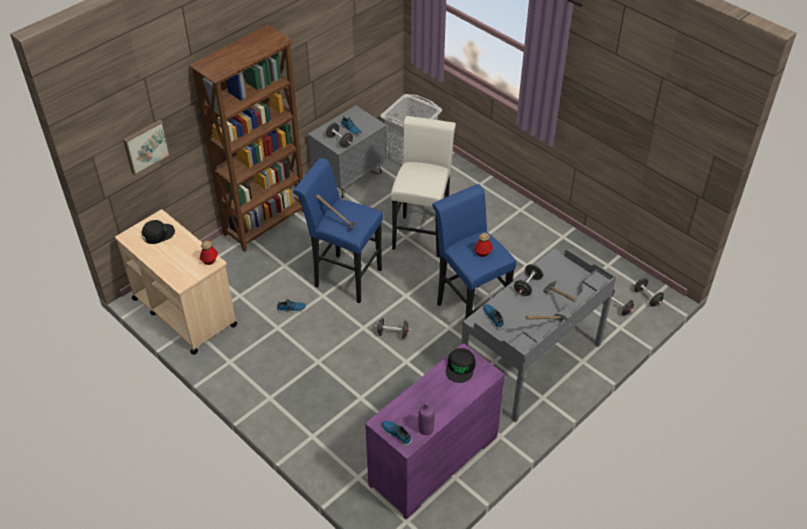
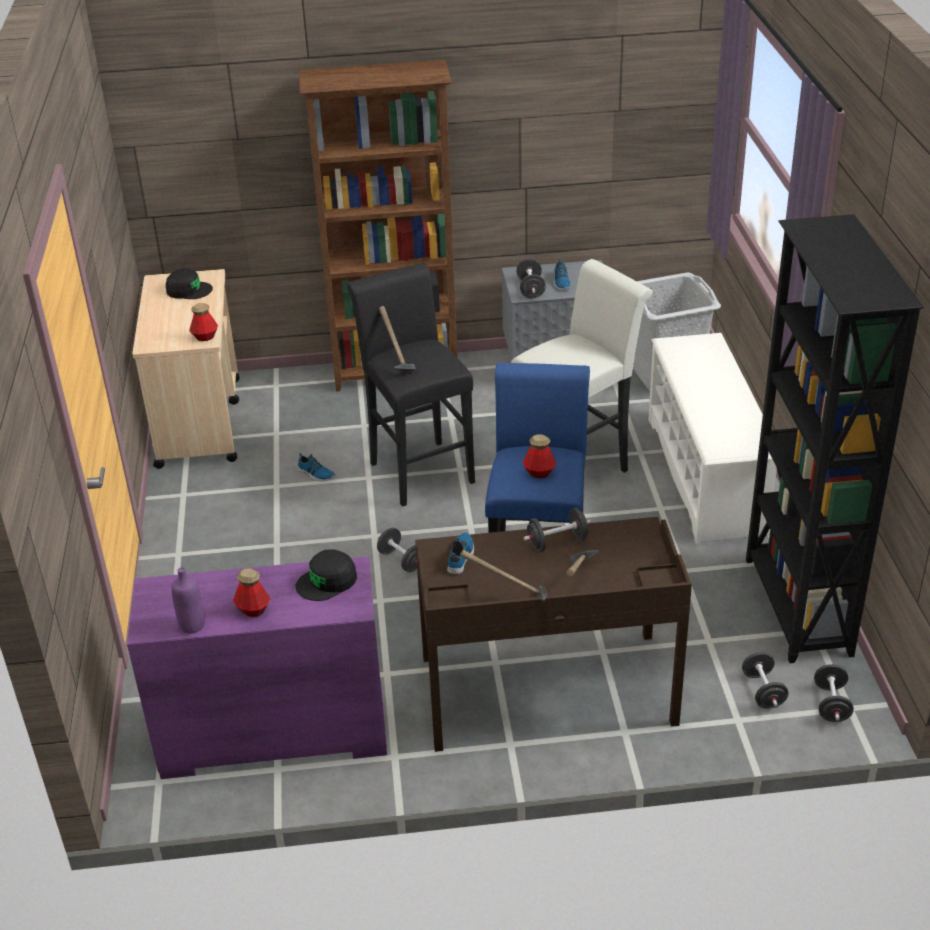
camera: 40 degrees right, 10 degrees down
(145, 146) = (217, 166): picture -> none
(343, 276) = (418, 468): blue stool -> black stool
(397, 433) = (153, 610): shoe -> none
(444, 403) = (253, 610): none -> bottle
(486, 207) = (706, 475): none -> white shoe rack
(531, 362) = (547, 691): grey desk -> brown desk
(590, 258) = (796, 607): none -> black bookcase

